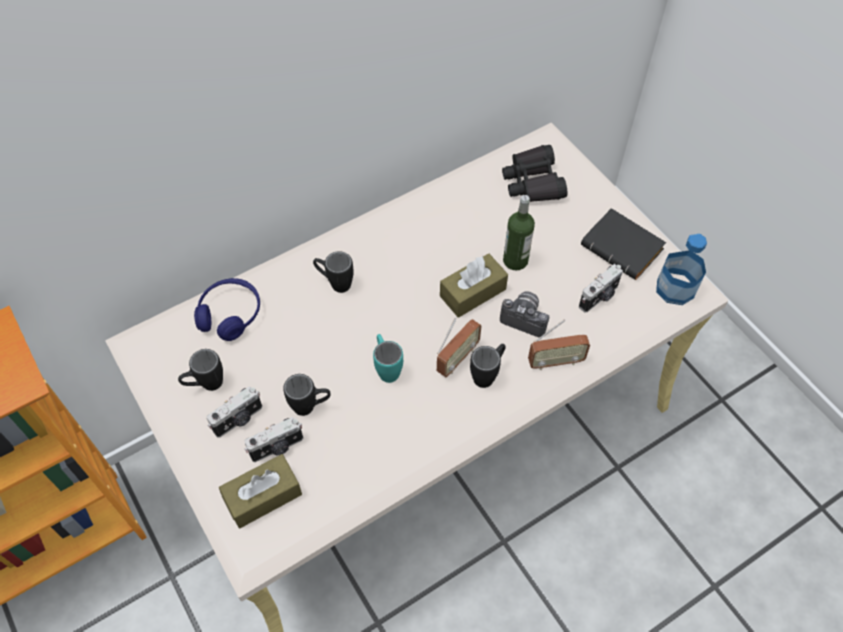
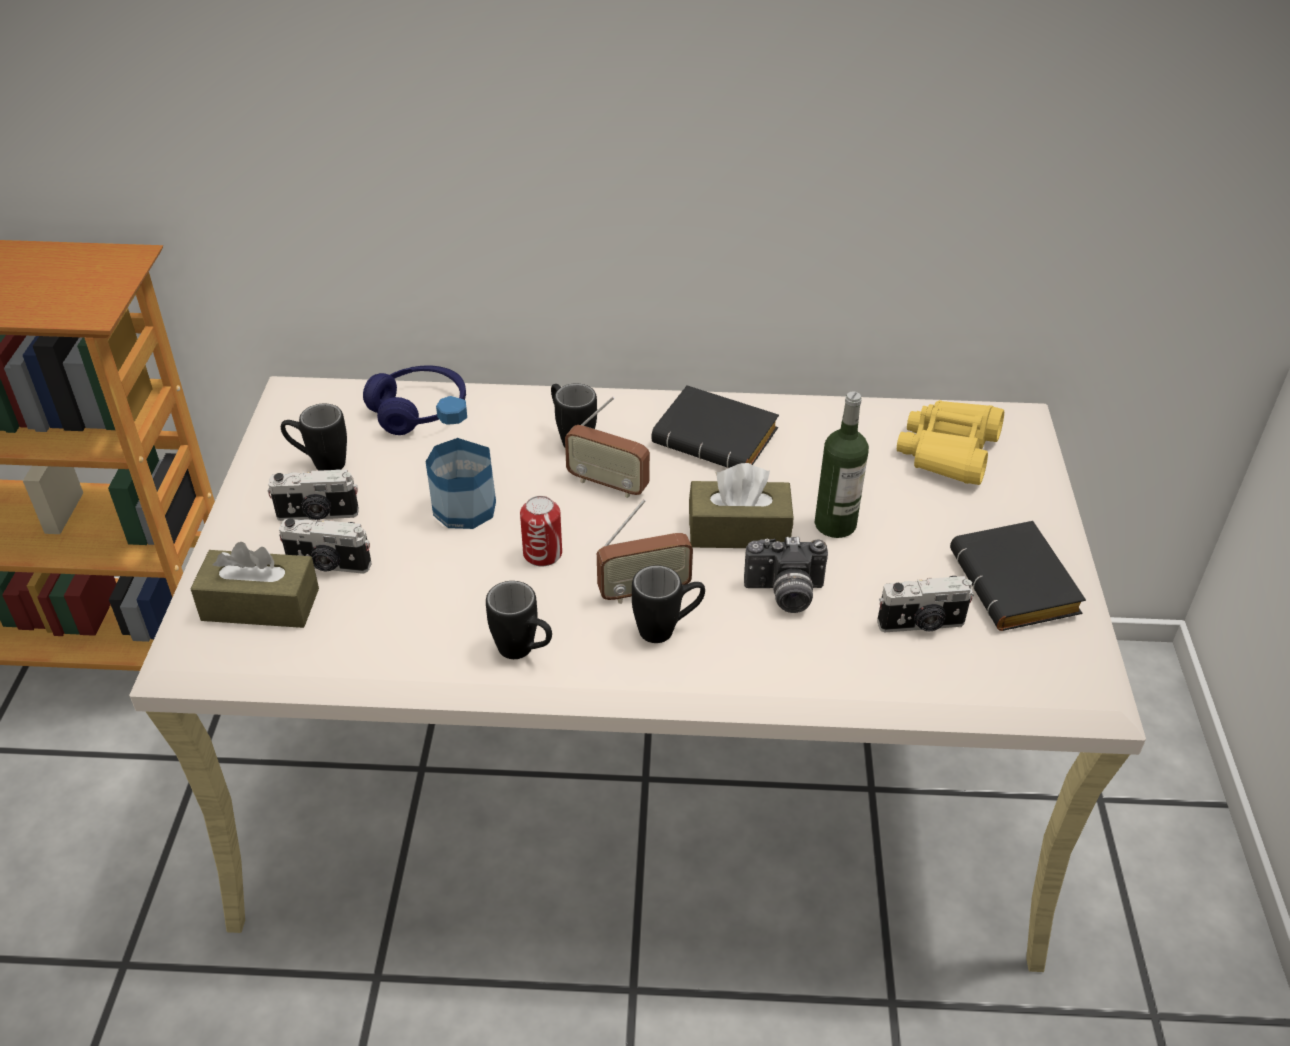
camera: 35 degrees right, 15 degrees down
(310, 406) = (410, 545): black mug -> black mug (524, 652)
(386, 368) = (542, 554): turquoise mug -> can
(414, 238) = (719, 438): none -> black book
(525, 318) = (784, 594): camera -> camera turned 120 degrees clockwise
(533, 182) = (948, 451): black binoculars -> yellow binoculars
(555, 362) = (778, 665): radio -> radio (608, 484)
(675, 288) = (1057, 674): bottle -> bottle (464, 508)

